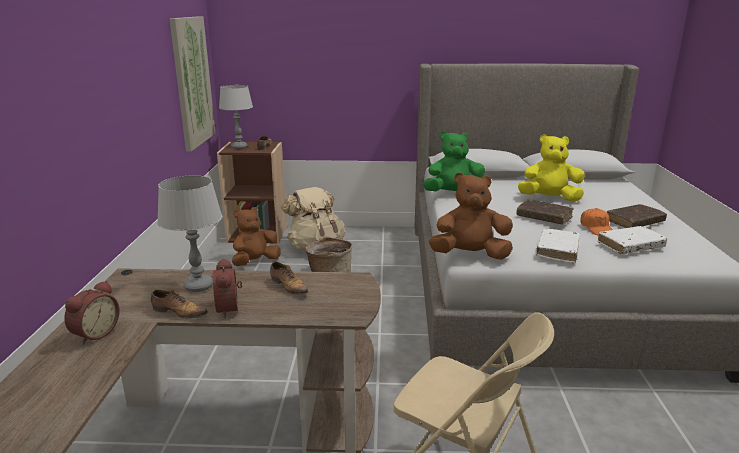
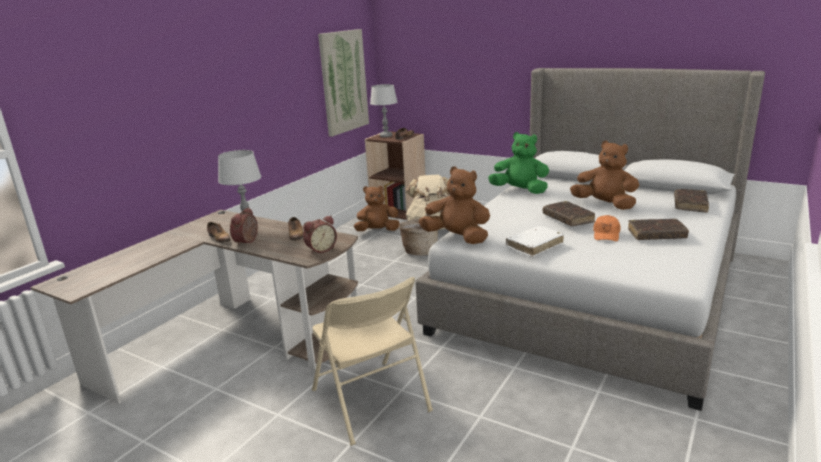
camera: 30 degrees right, 0 degrees up
(94, 333) = (169, 241): alarm clock -> alarm clock (320, 249)
(549, 199) = (605, 205): yellow plush toy -> brown plush toy
(614, 190) = (690, 205): none -> brown book
(630, 246) = (611, 253): white book -> none

